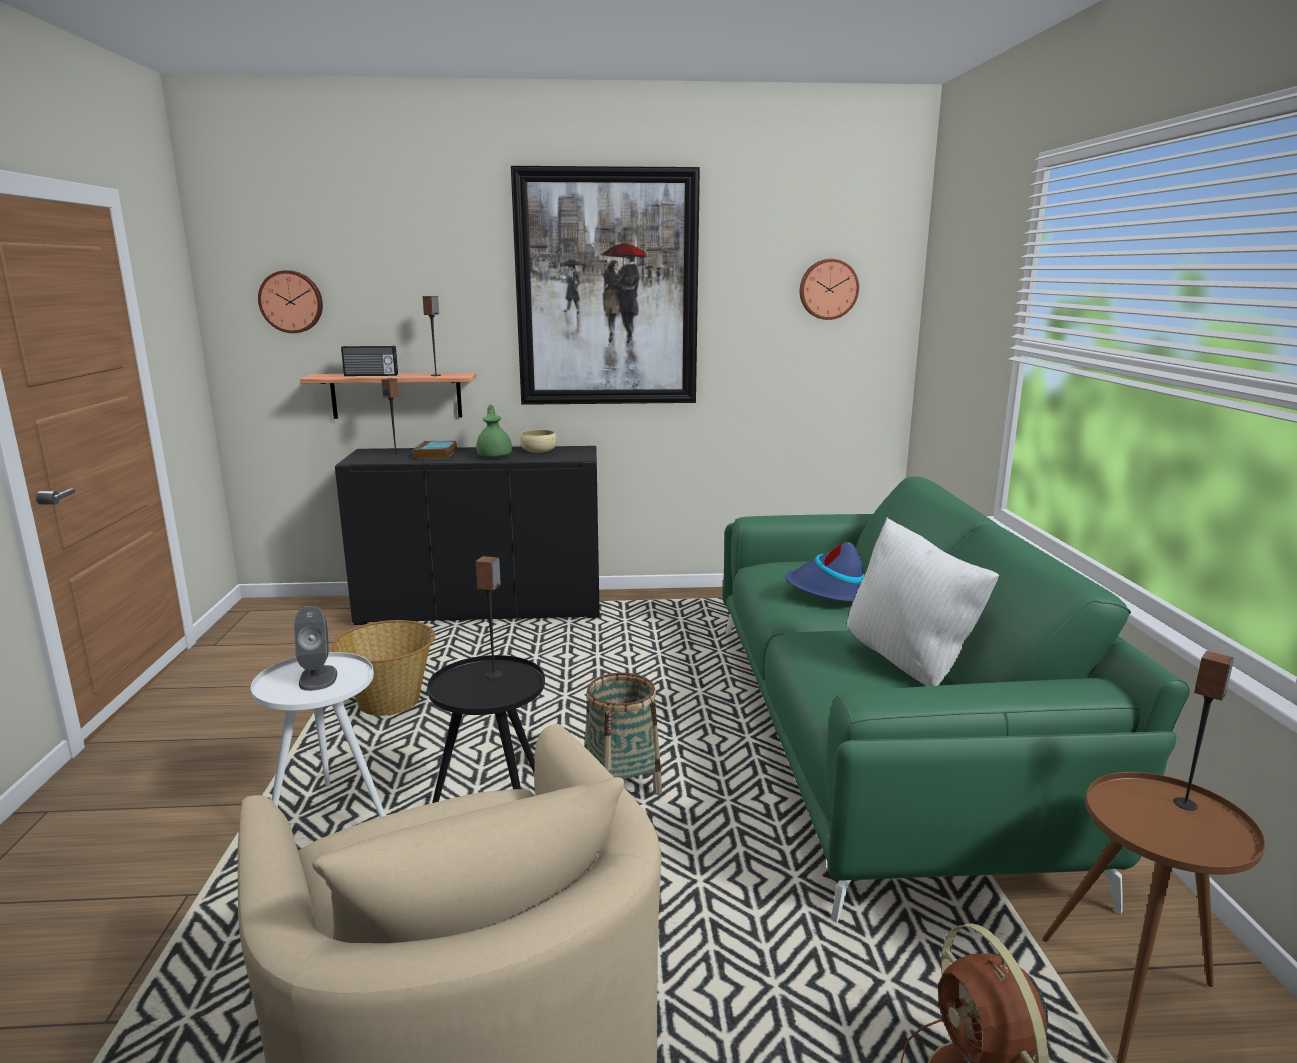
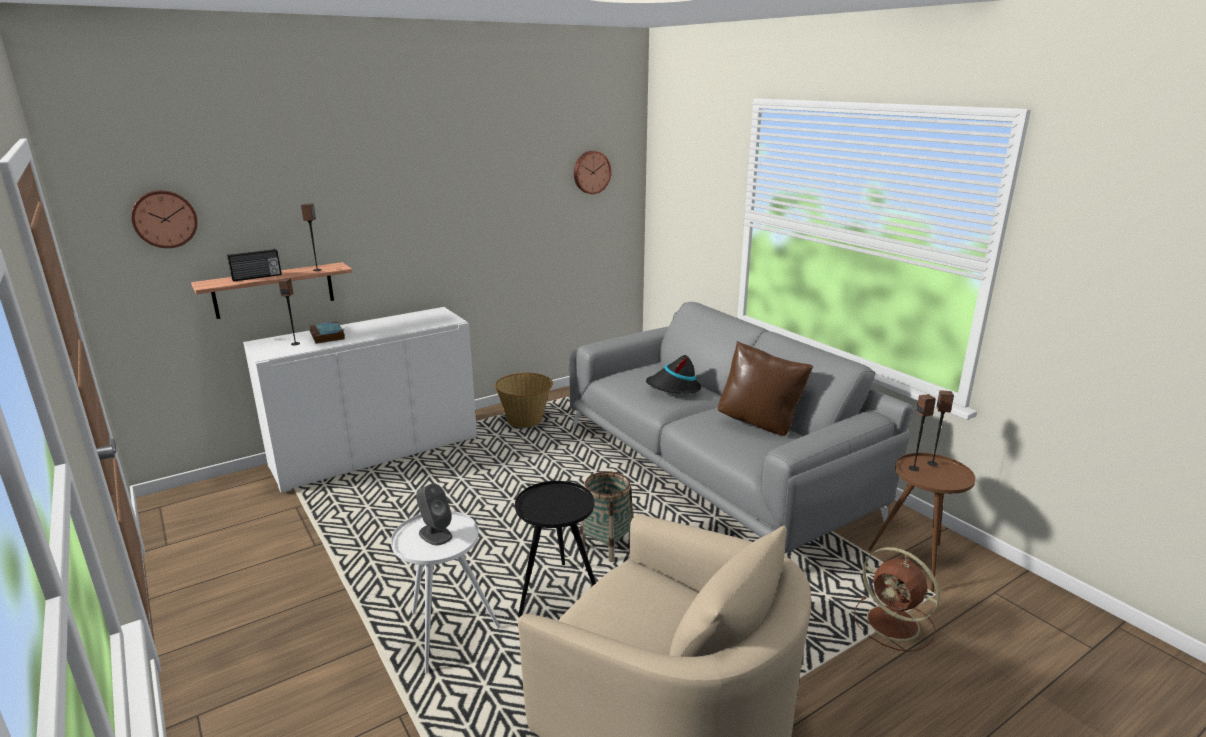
camera: 30 degrees left, 5 degrees up
(390, 702) = (388, 542): basket -> basket (525, 420)
(482, 608) = (376, 452): black cabinet -> white cabinet
(494, 674) = (550, 496): speaker -> speaker (914, 468)
(495, 455) = (380, 329): green teapot -> none
(539, 451) = (408, 319): beige bowl -> none
(607, 289) = (442, 184): picture -> none
(828, 591) = (673, 388): blue hat -> black hat
(877, 735) = (715, 470): green sofa -> grey sofa
(910, 664) = (760, 424): white pillow -> brown pillow

